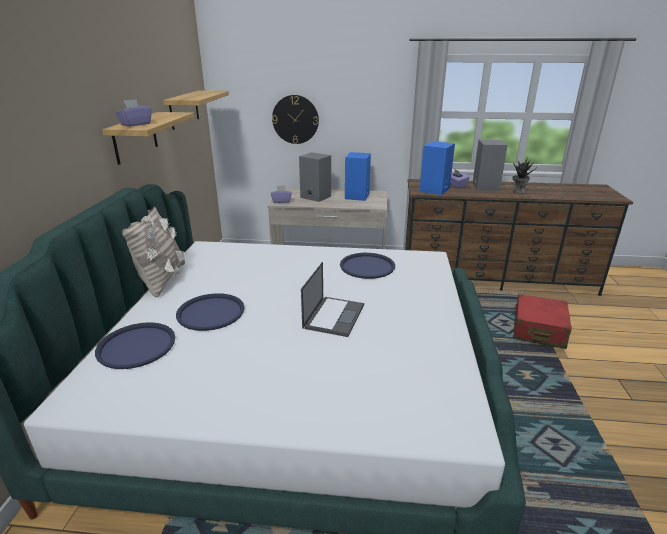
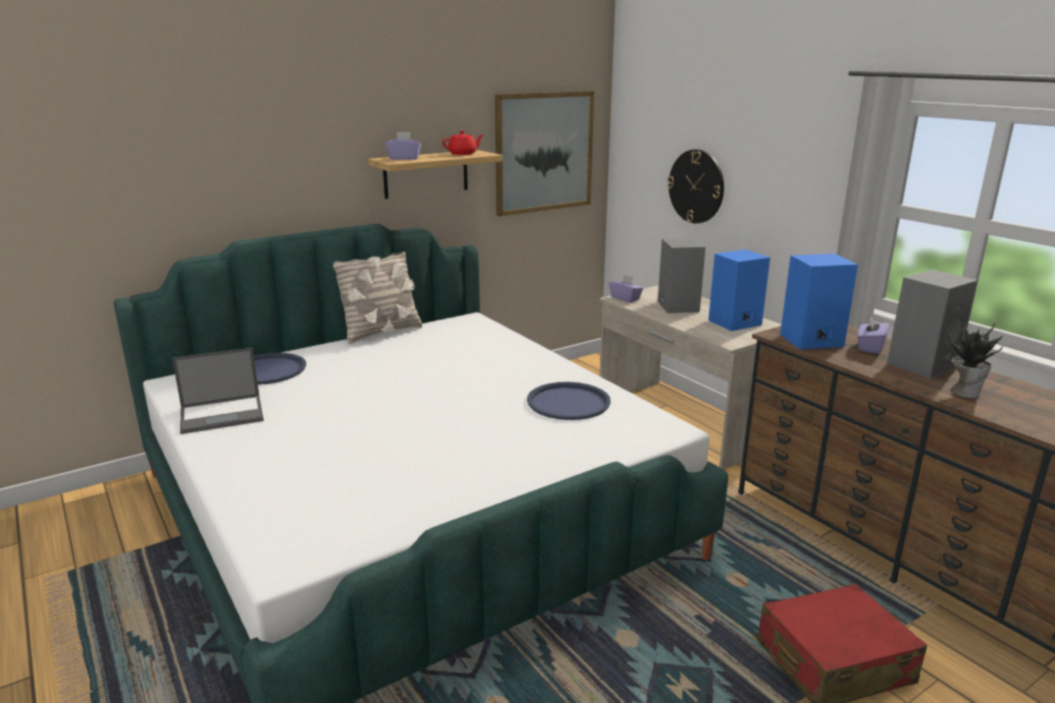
camera: 50 degrees right, 5 degrees down
(163, 115) = (463, 154): none -> red teapot
(184, 109) = (544, 152): shelf -> picture
(210, 312) = (353, 372): blue tray -> none
(334, 316) = (424, 424): laptop -> laptop (223, 414)

